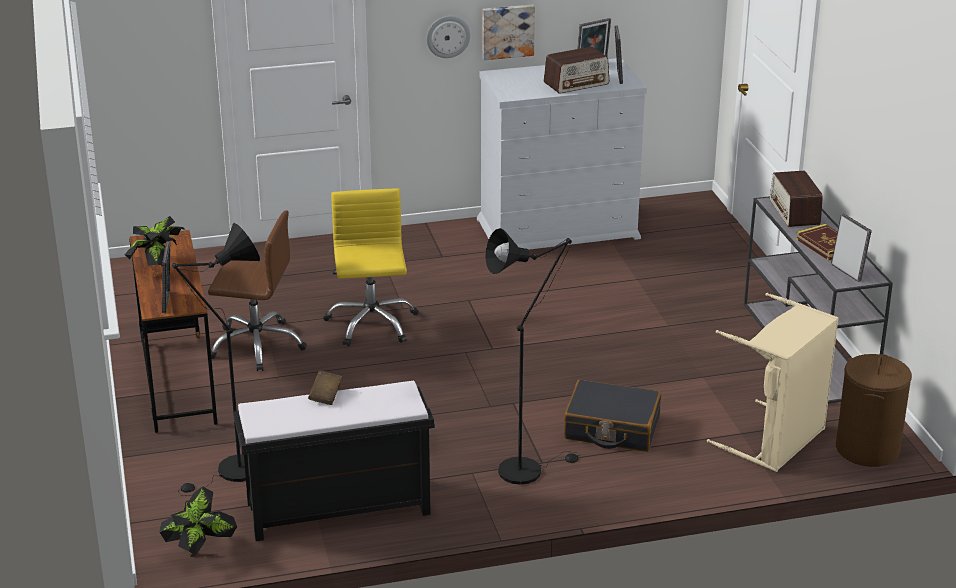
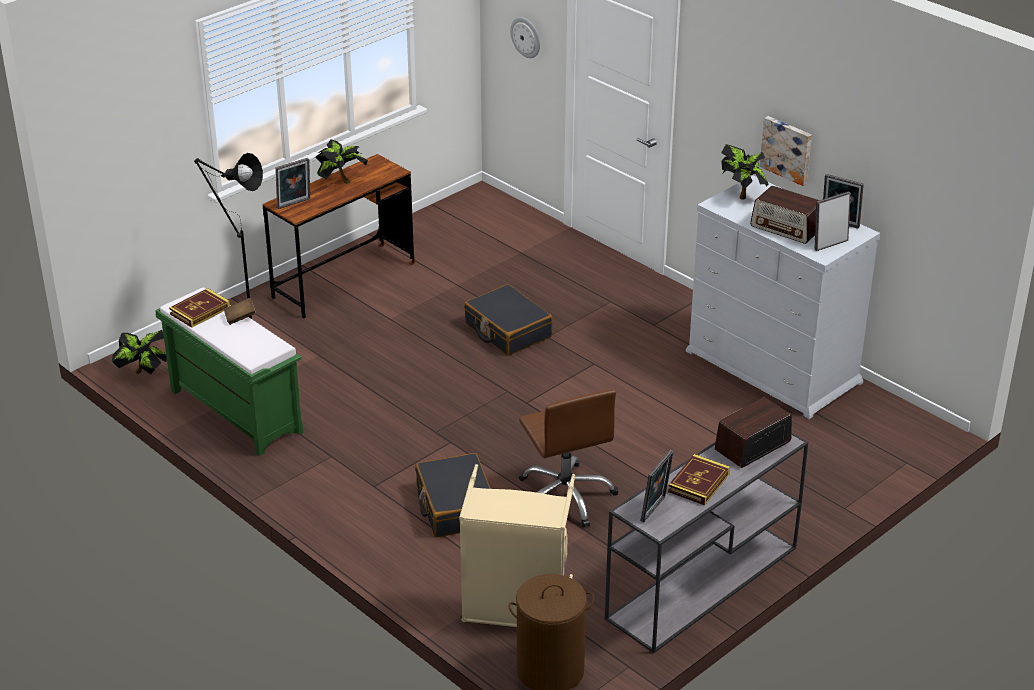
camera: 60 degrees right, 5 degrees up
(257, 345) = (425, 292): brown office chair -> brown office chair (566, 496)
(285, 415) = (200, 311): none -> book
(336, 510) = (234, 411): black bench -> green bench
(371, 323) = (507, 330): yellow office chair -> black suitcase
(448, 36) = (737, 127): wall clock -> wall clock (526, 37)
(505, 82) = (742, 194): none -> potted plant
(527, 468) = (359, 481): black floor lamp -> none

